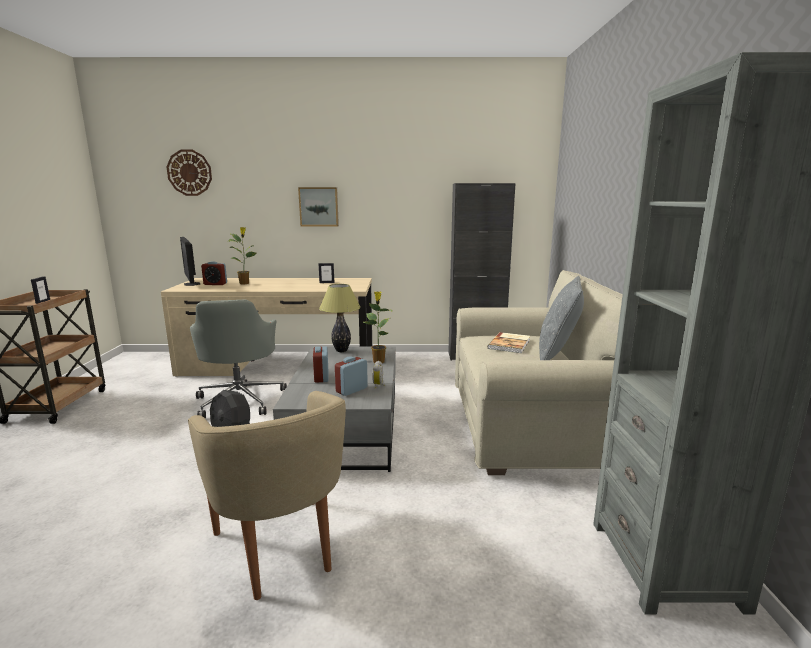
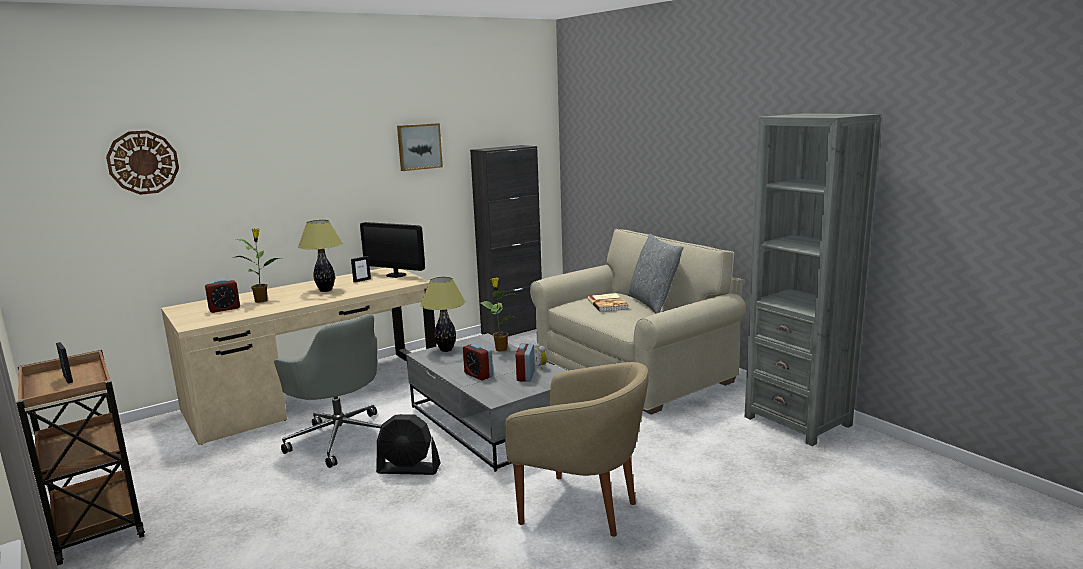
camera: 35 degrees left, 0 degrees up
(192, 284) = (189, 315): monitor -> monitor (396, 275)
(291, 284) = (326, 290): none -> table lamp
(319, 207) = (326, 189): picture -> picture (419, 146)

